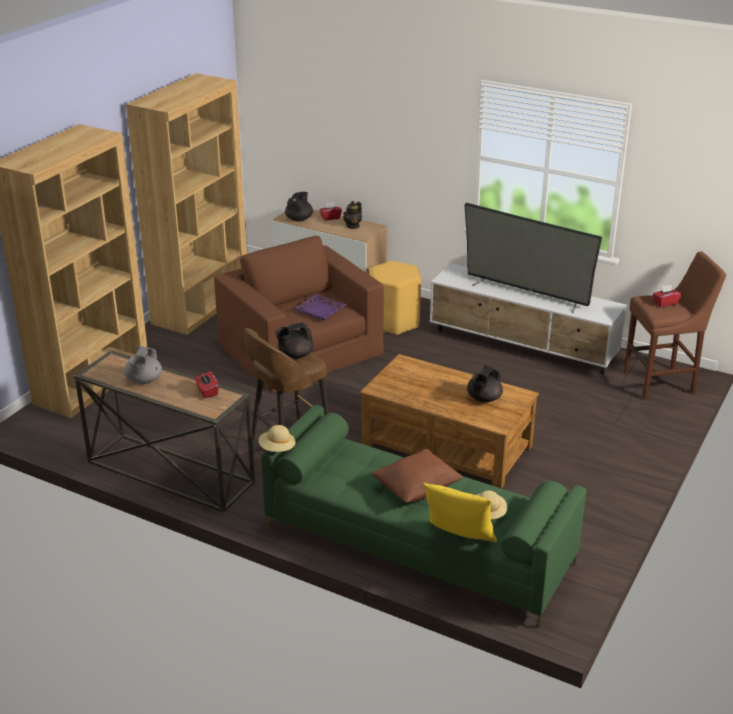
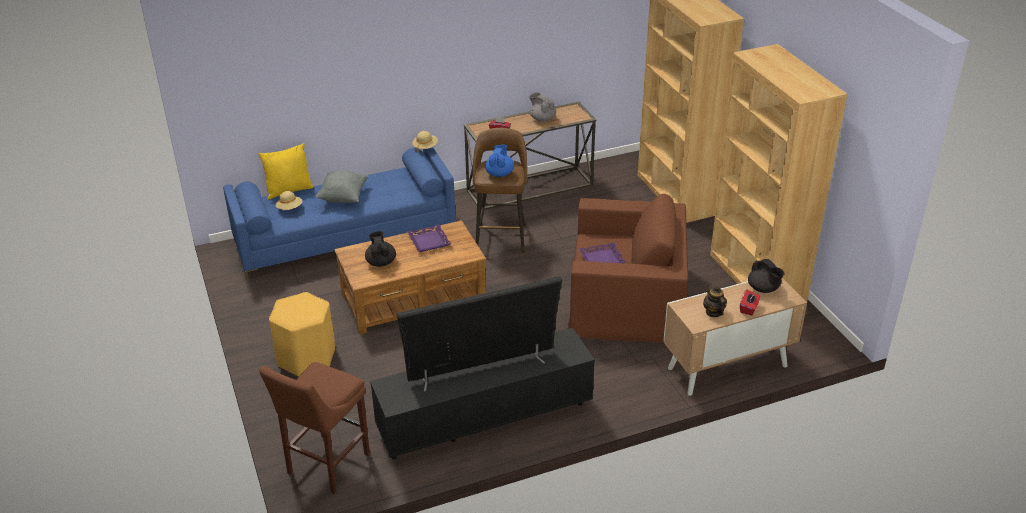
camera: 130 degrees right, 5 degrees up
(295, 355) = (499, 173): black teapot -> blue teapot
(394, 322) = (615, 369): yellow stool -> yellow stool (306, 358)
(416, 546) = (346, 237): green sofa -> blue sofa
(417, 489) = (343, 197): brown pillow -> grey pillow
(418, 391) = (428, 241): none -> purple tray
(523, 346) = (483, 421): white tv stand -> black tv stand
(665, 303) = (323, 385): red tissue box -> none

